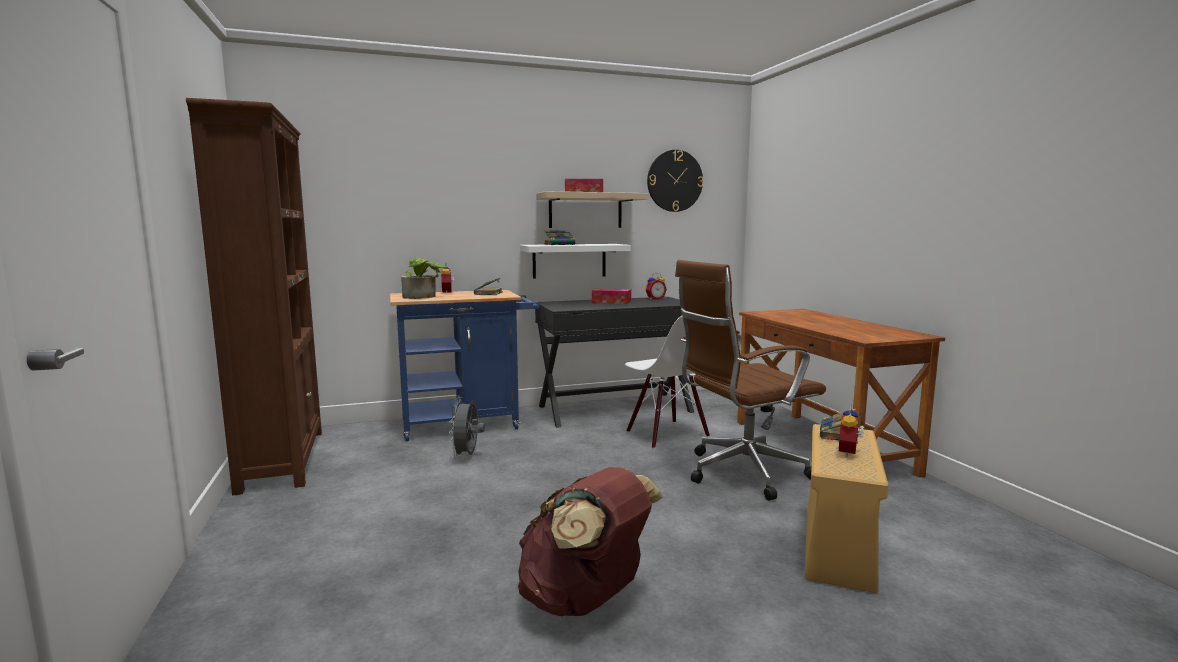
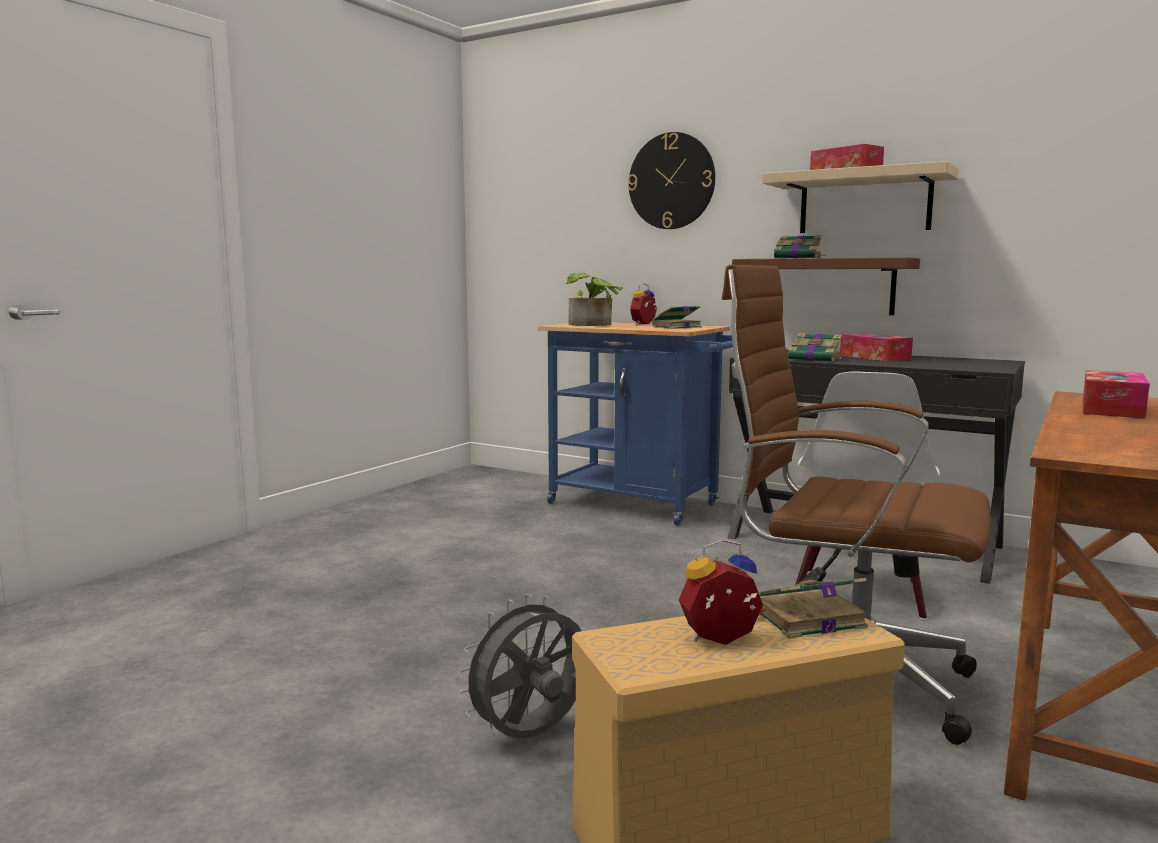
camera: 50 degrees right, 0 degrees up
(283, 459) = (434, 488): brown bookcase -> none
(467, 456) = (566, 533): grey fan -> grey fan (530, 736)
(569, 260) = (831, 286): white shelf -> brown shelf
(585, 600) = (343, 692): brown backpack -> none
(596, 307) = (816, 359): none -> book
(655, 299) = (972, 361): alarm clock -> none
(674, 181) = (1058, 134): wall clock -> wall clock (671, 181)
(790, 318) = (1112, 409): none -> tissue box

